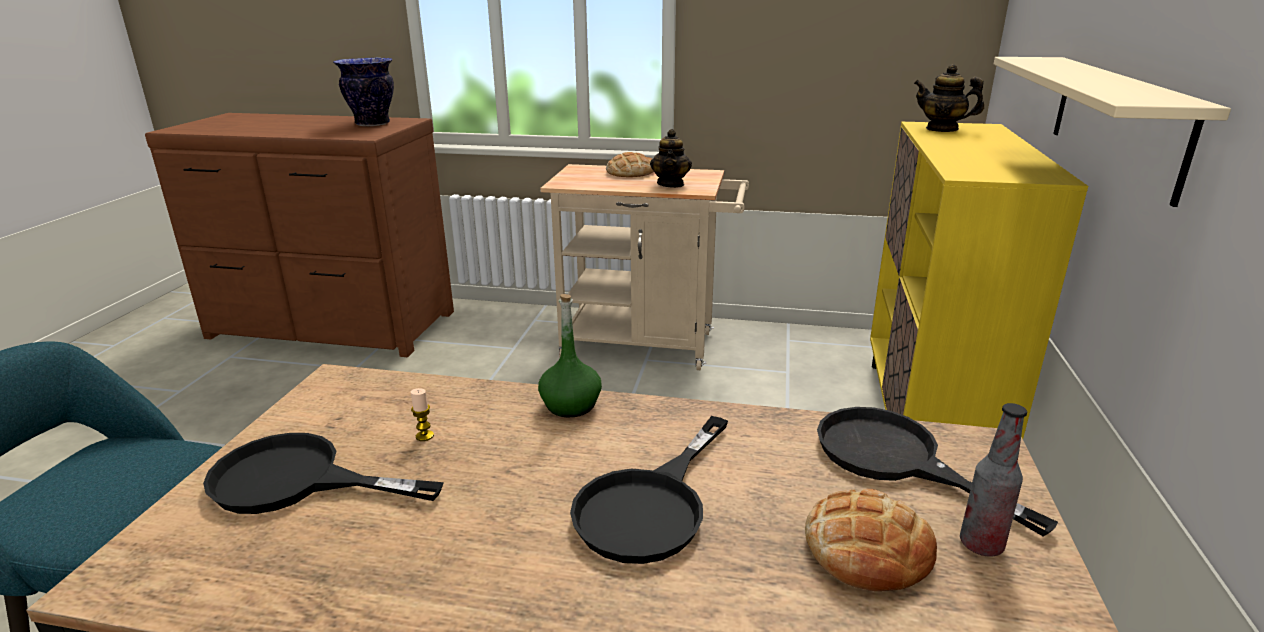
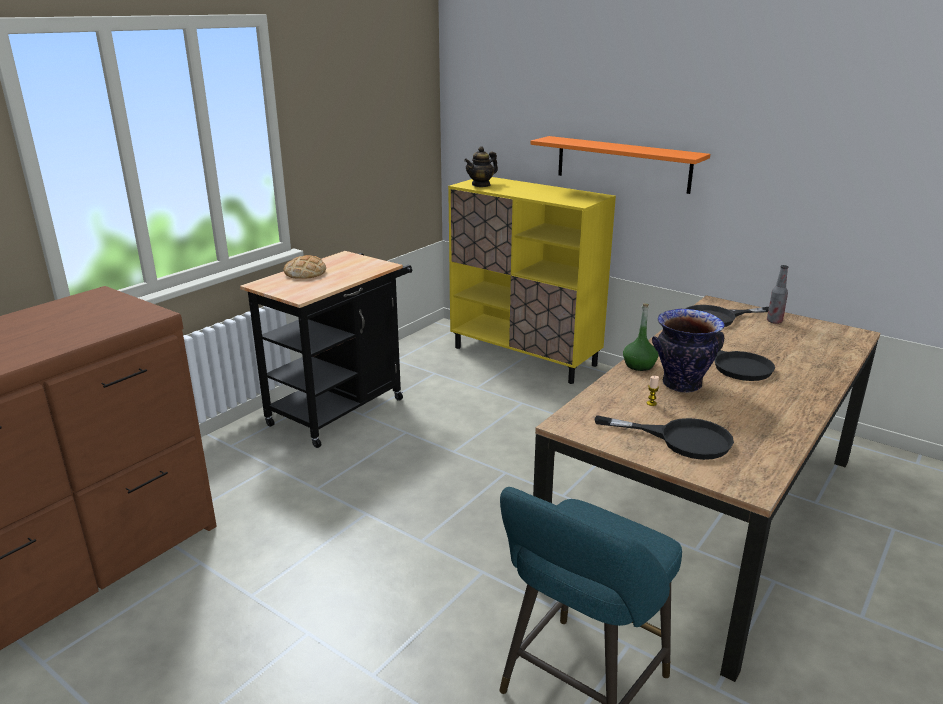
camera: 65 degrees left, 0 degrees up
(297, 481) = (681, 439): black frying pan -> black frying pan turned 105 degrees counterclockwise
(372, 124) = (82, 309): vase -> vase (682, 385)
(648, 345) = (342, 408): beige cart -> black cart
(671, 184) = (358, 269): teapot -> none
(867, 549) = (772, 337): bread -> none
(1116, 121) = (622, 164): beige shelf -> orange shelf

